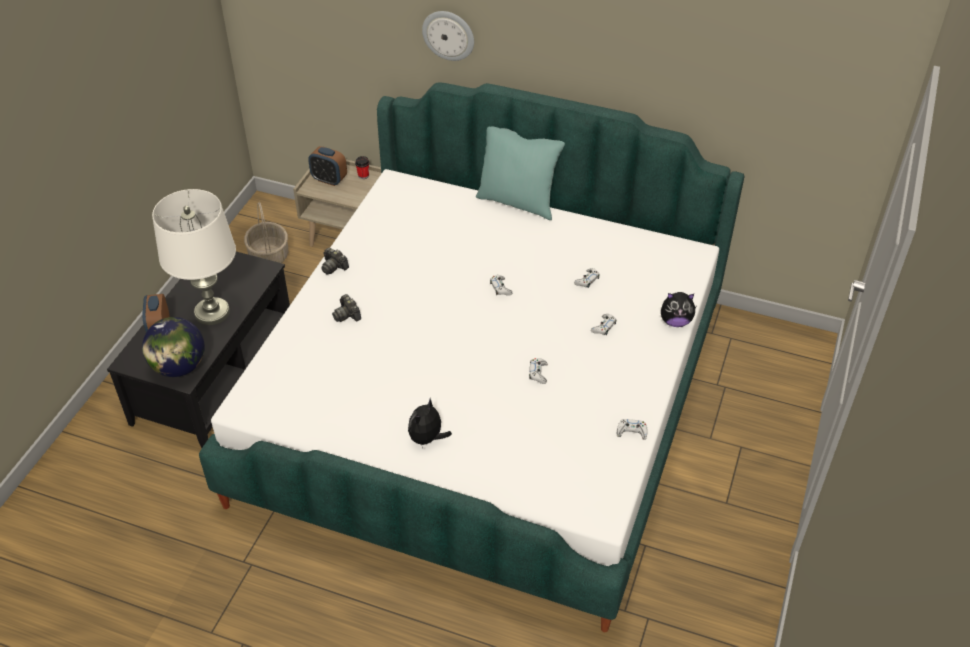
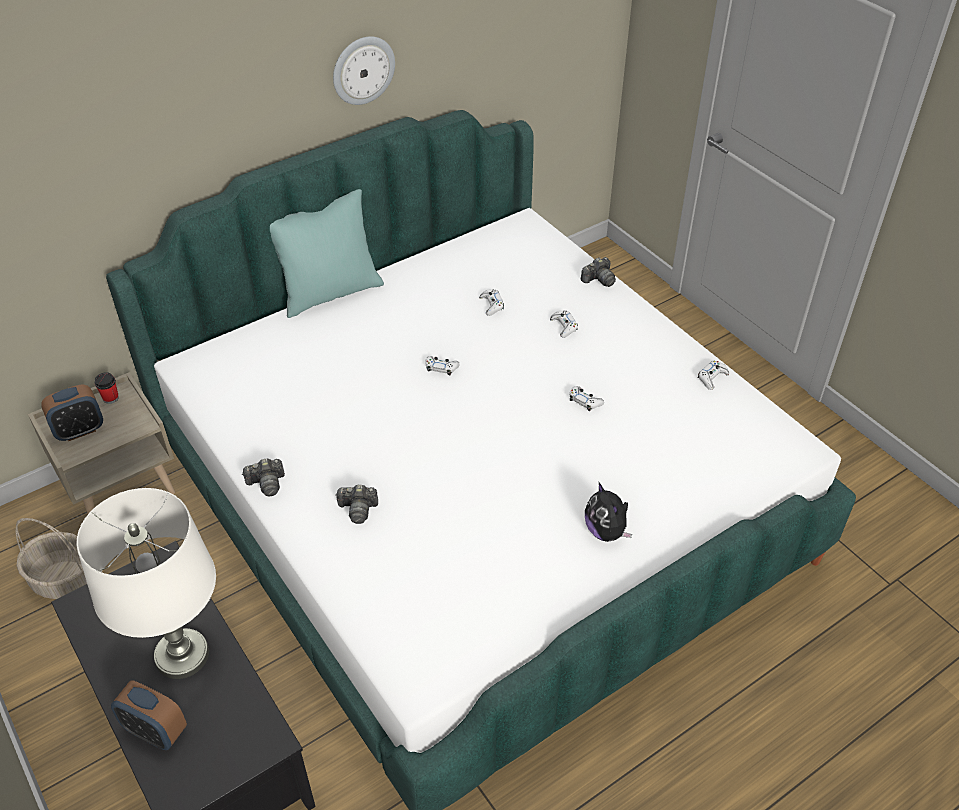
camera: 55 degrees left, 0 degrees up
(179, 367) = (243, 738): globe -> none
(448, 35) = (166, 142): wall clock -> wall clock (363, 70)
(675, 321) = (598, 280): plush toy -> camera

